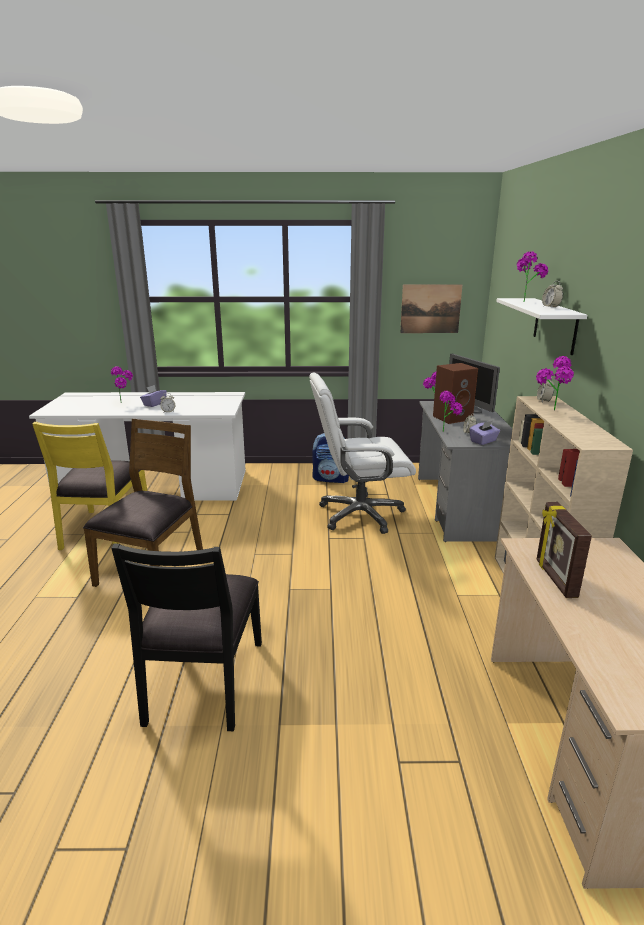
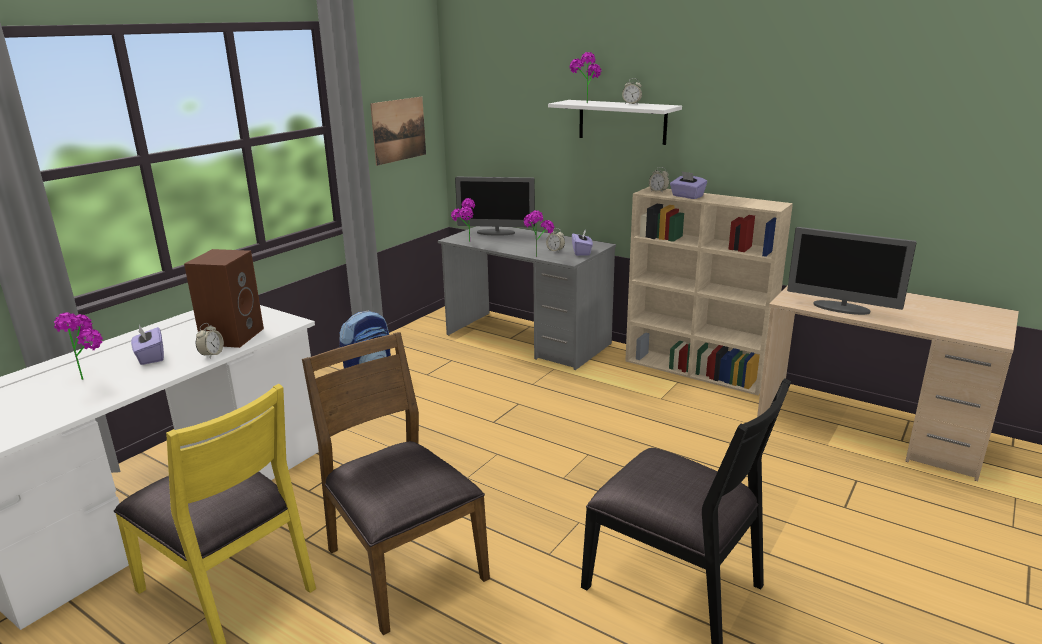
camera: 55 degrees left, 0 degrees up
(359, 514) = (470, 389): white office chair -> none
(452, 417) = (508, 244): brown speaker -> brown speaker (232, 336)
(551, 411) = (687, 196): potted plant -> purple tissue box
(554, 578) = (841, 308): picture frame -> monitor

